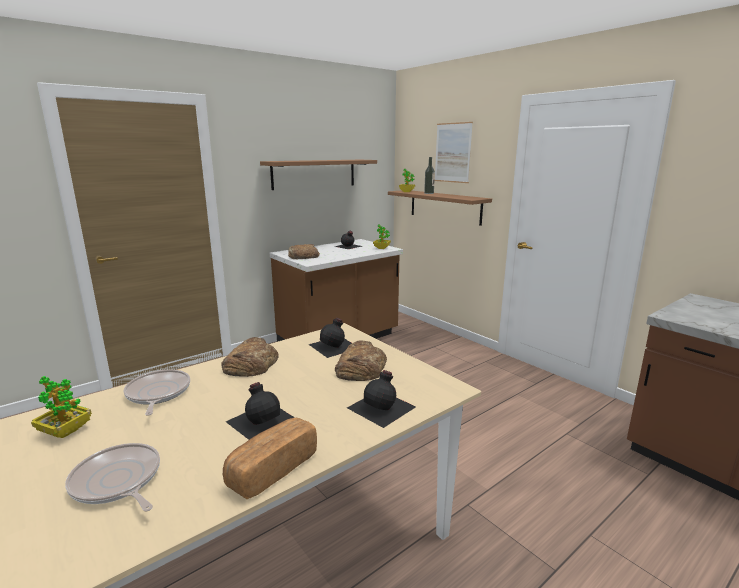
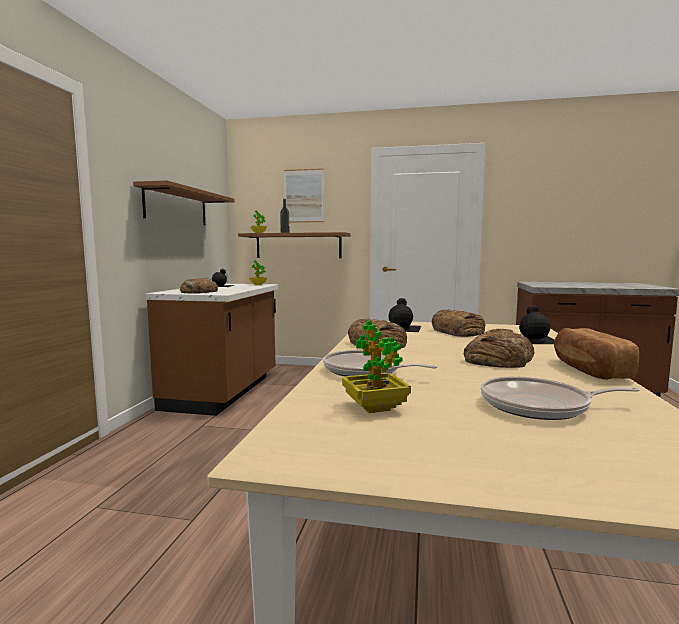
camera: 40 degrees left, 10 degrees down
(262, 420) = (497, 359): black bottle -> bread

